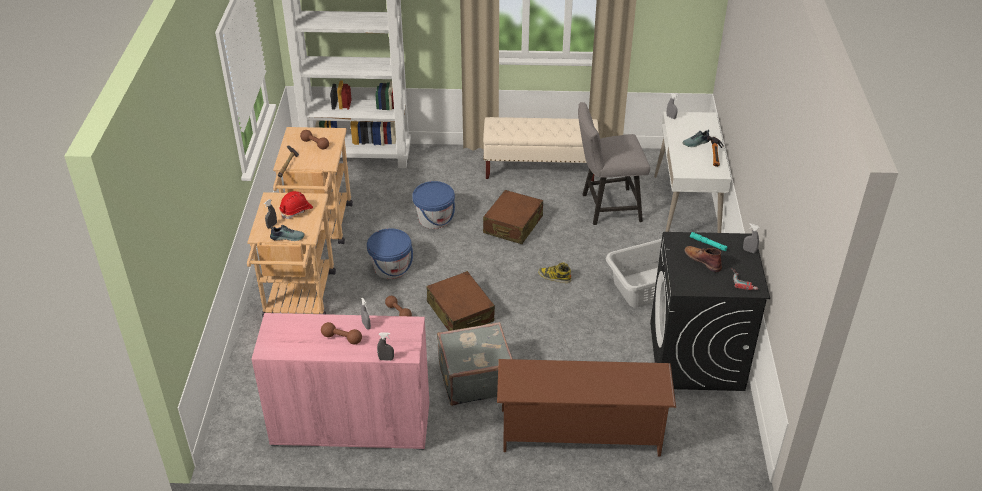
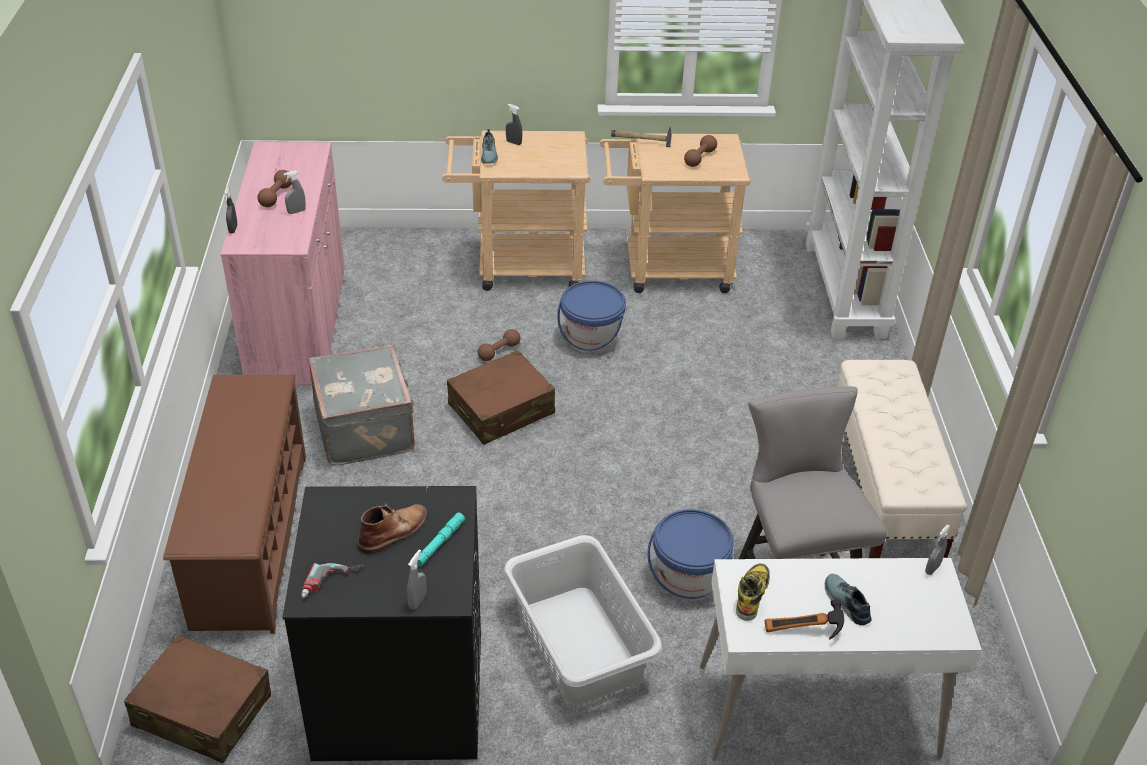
camera: 85 degrees right, 0 degrees up
(296, 211) = (545, 157): red hard hat -> none
(434, 219) = (711, 374): blue bucket -> blue bucket (688, 578)
(513, 225) = (714, 461): brown suitcase -> brown suitcase (202, 711)
(554, 277) = (589, 512): boot -> boot (752, 594)

